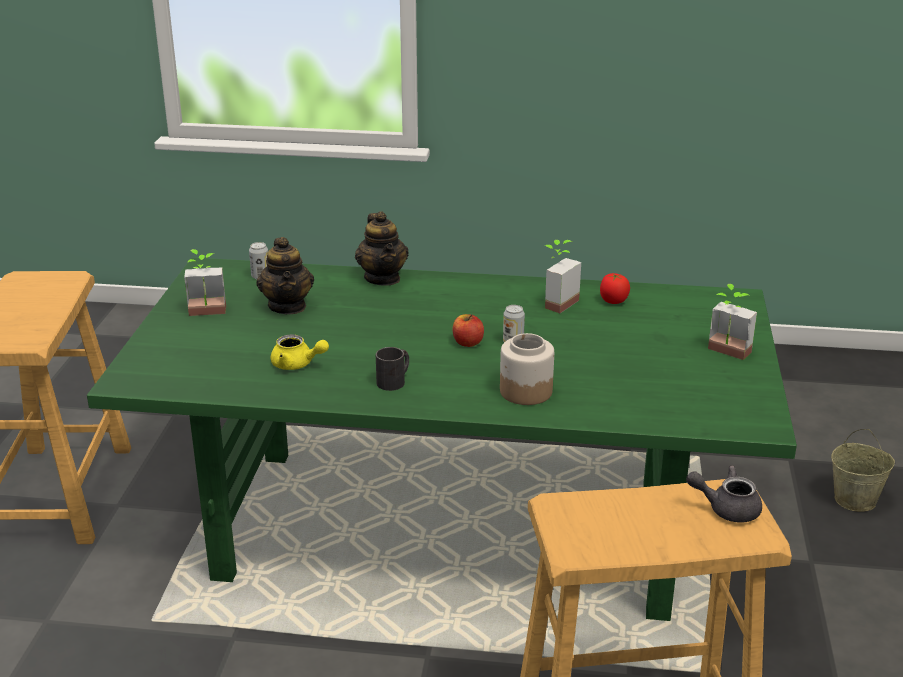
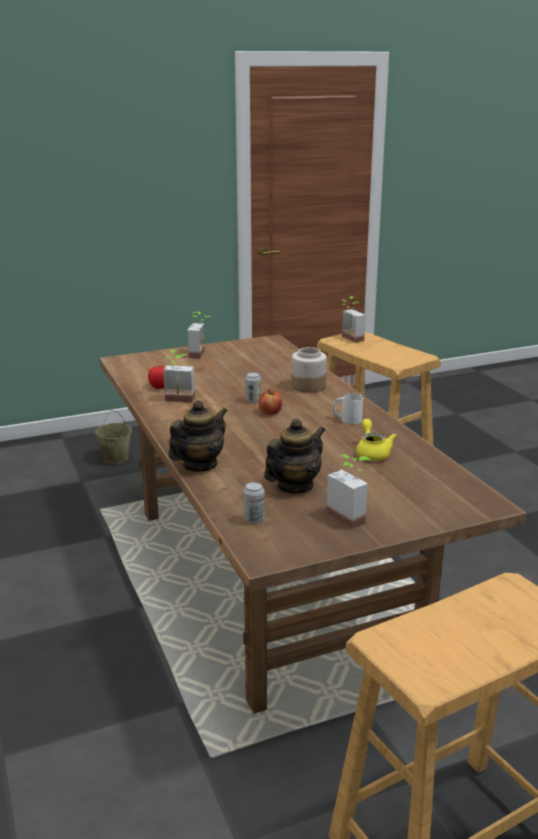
camera: 120 degrees left, 5 degrees down
(394, 380) = (347, 419): black mug -> white mug
(454, 530) = (267, 576): green dining table -> brown dining table
(726, 508) = (349, 339): grey teapot -> potted plant

